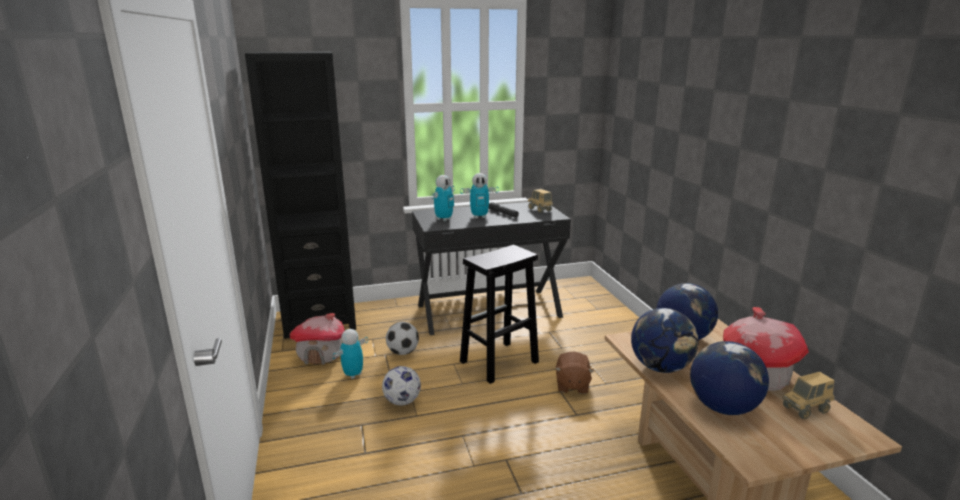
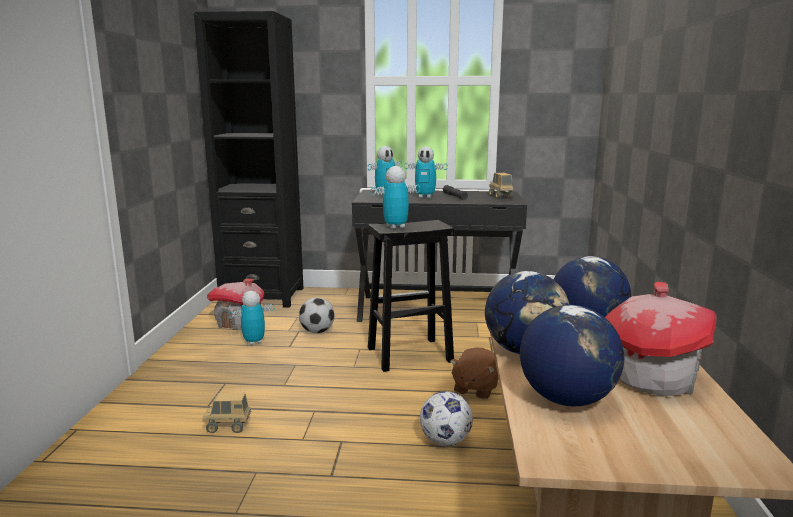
camera: 20 degrees right, 5 degrees down
(402, 401) = (280, 371): football -> football (445, 441)
(490, 259) = (395, 227): none -> toy robot
(805, 409) = (691, 422): toy truck -> toy truck (228, 427)

